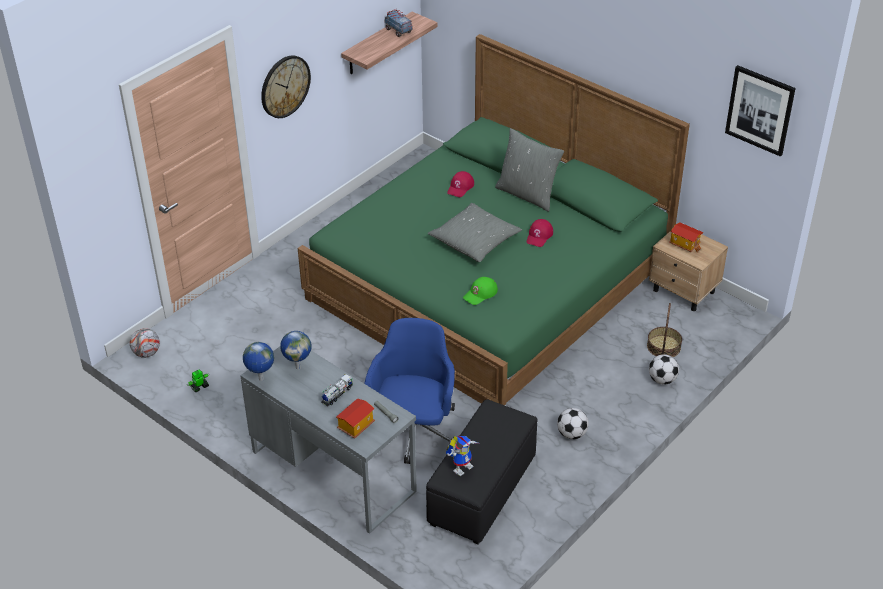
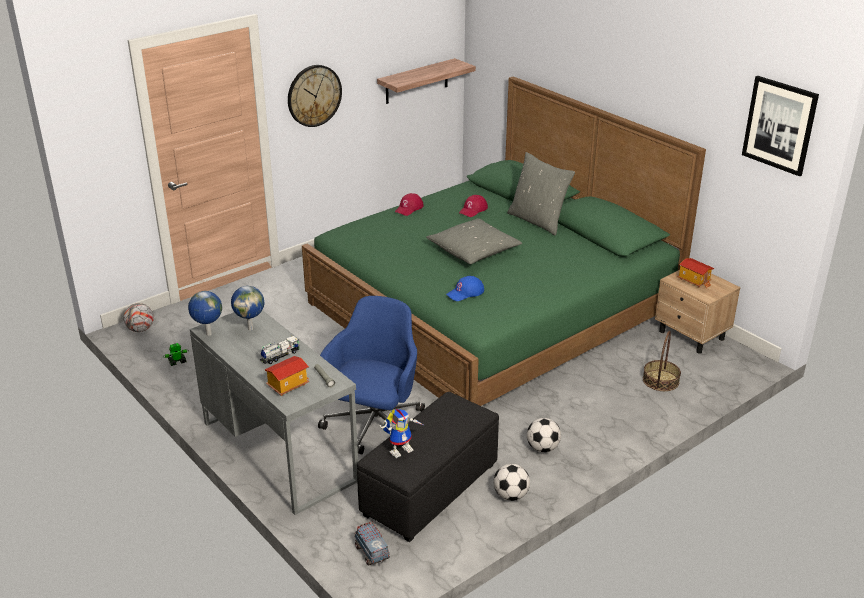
camera: 10 degrees right, 10 degrees down
(398, 31) = (436, 68): toy truck -> toy truck (371, 552)
(480, 294) = (465, 293): green cap -> blue cap
(539, 236) = (540, 253): red cap -> red cap (409, 208)
(662, 380) = (653, 410): football -> football (511, 495)

